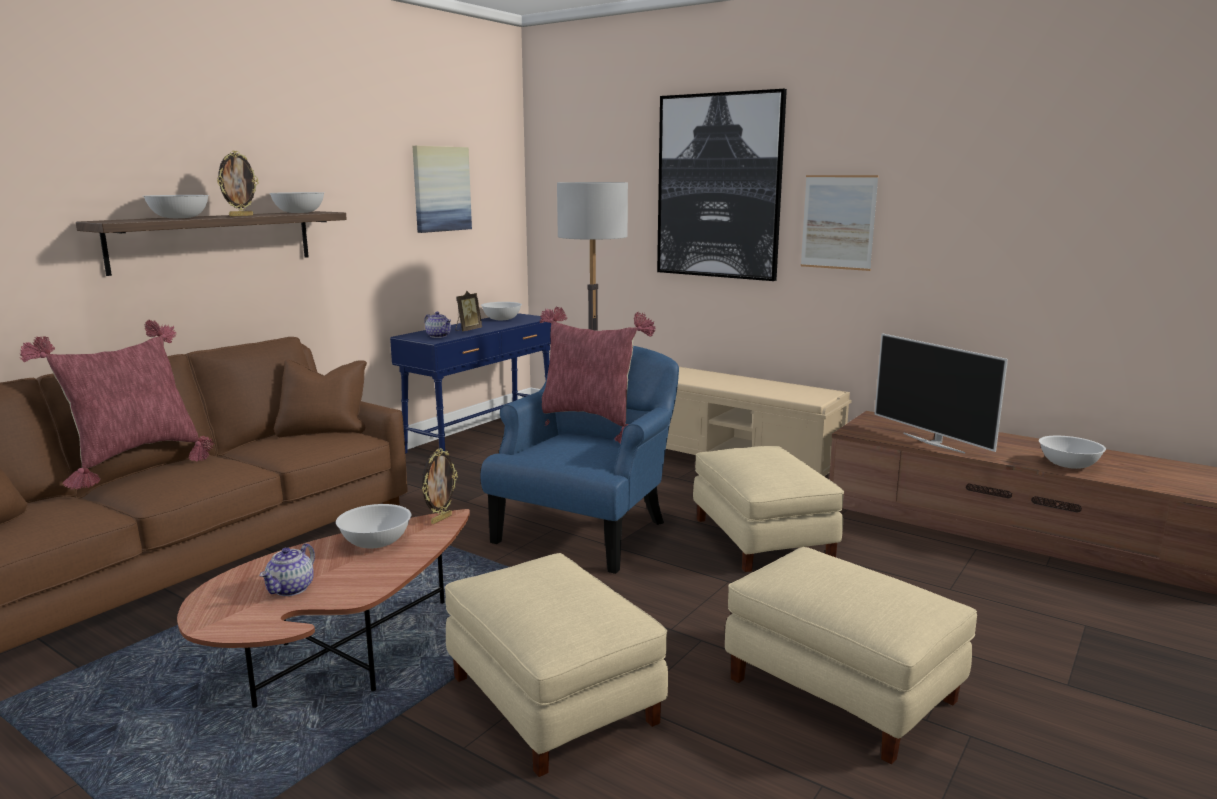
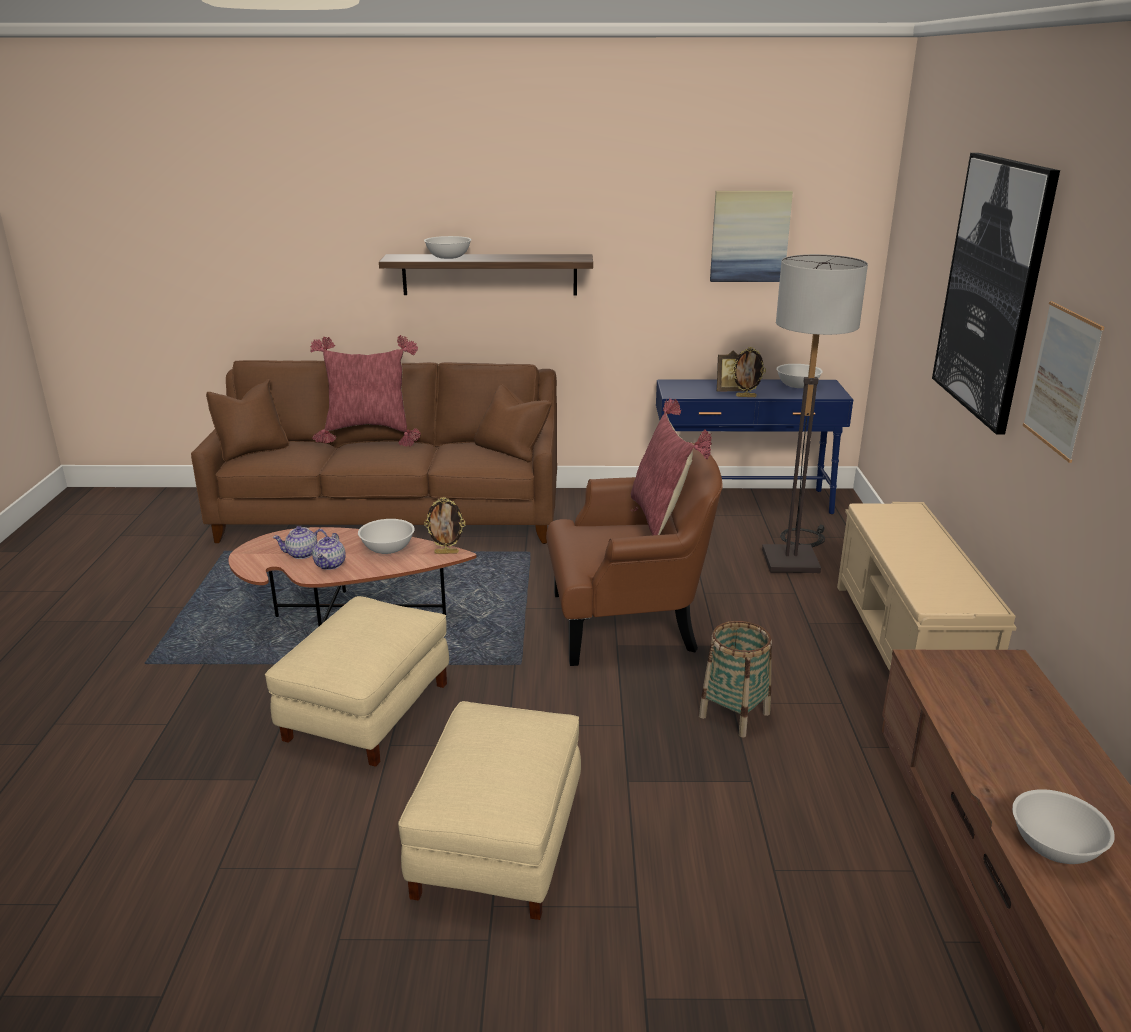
camera: 55 degrees right, 10 degrees up
(241, 216) = (494, 259): picture frame -> picture frame (746, 396)
(299, 212) = (557, 257): white bowl -> none
(439, 336) = (690, 390): teapot -> teapot (330, 565)
(586, 531) = (627, 623): blue armchair -> brown armchair
(760, 539) = (734, 714): beige ottoman -> basket
(933, 443) = (972, 722): television -> none

